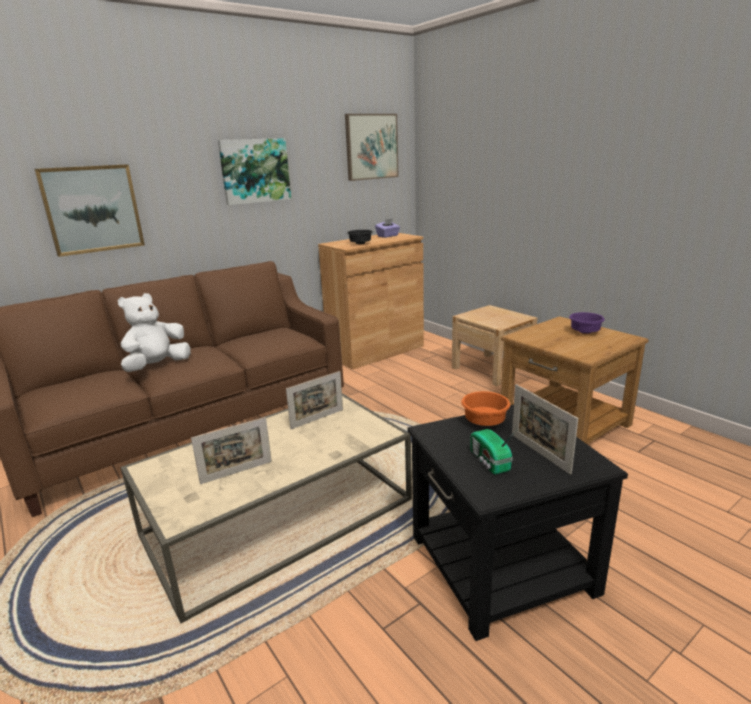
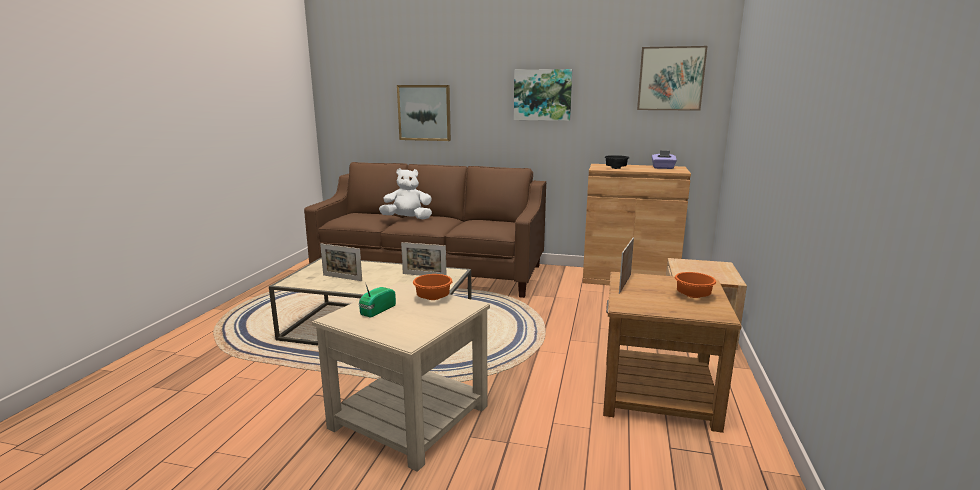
camera: 50 degrees right, 5 degrees down
(500, 564) = (409, 417): black side table -> beige side table
(539, 453) = (406, 321): picture frame -> picture frame (625, 284)
(585, 332) = (692, 296): purple bowl -> orange bowl

